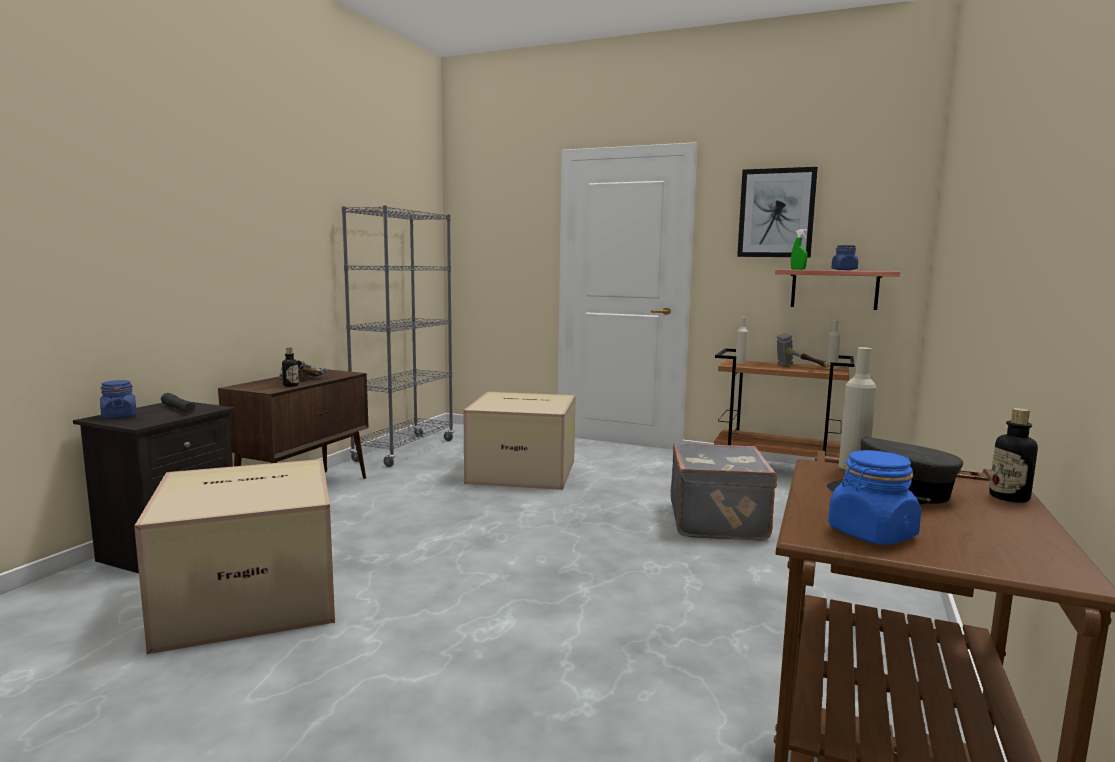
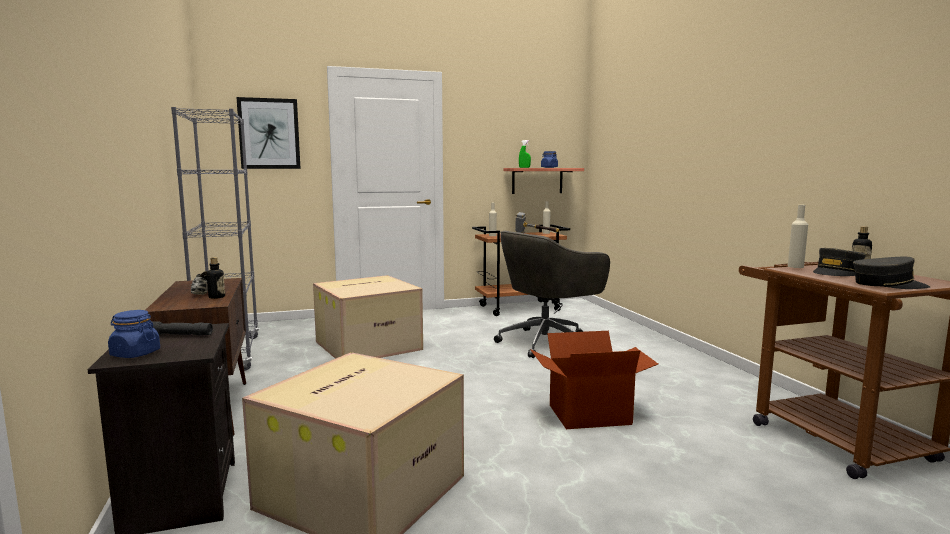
camera: 40 degrees left, 0 degrees up
(579, 619) = (589, 414): none -> cardboard box
(719, 521) = (547, 342): grey suitcase -> grey office chair
(776, 213) = (499, 128): picture -> picture (269, 133)
(871, 534) = (888, 285): blue jar -> grey cap

